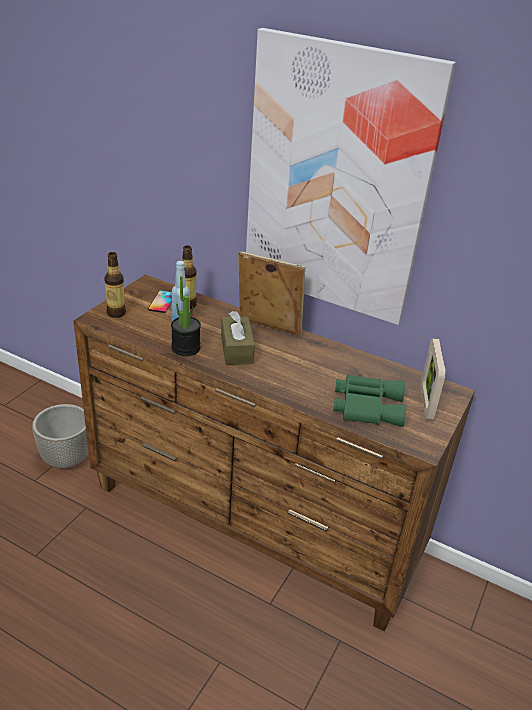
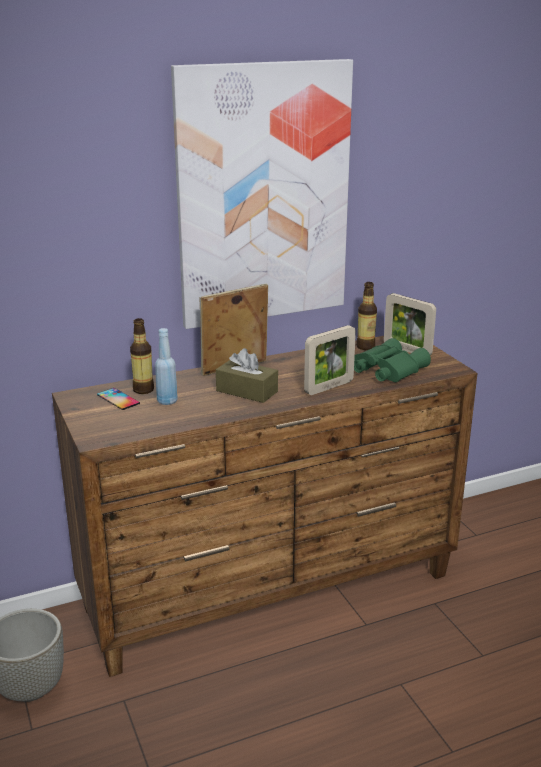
camera: 50 degrees left, 10 degrees down
(116, 313) = (102, 426): bottle -> bottle (365, 347)
(186, 348) = (213, 411): potted plant -> none
(292, 386) = (329, 387): none -> picture frame

